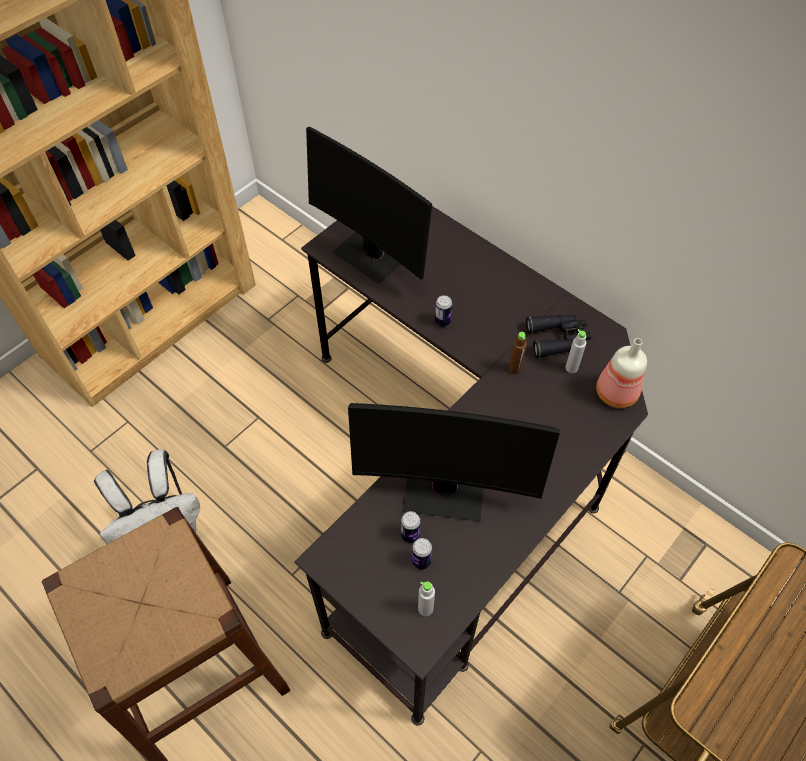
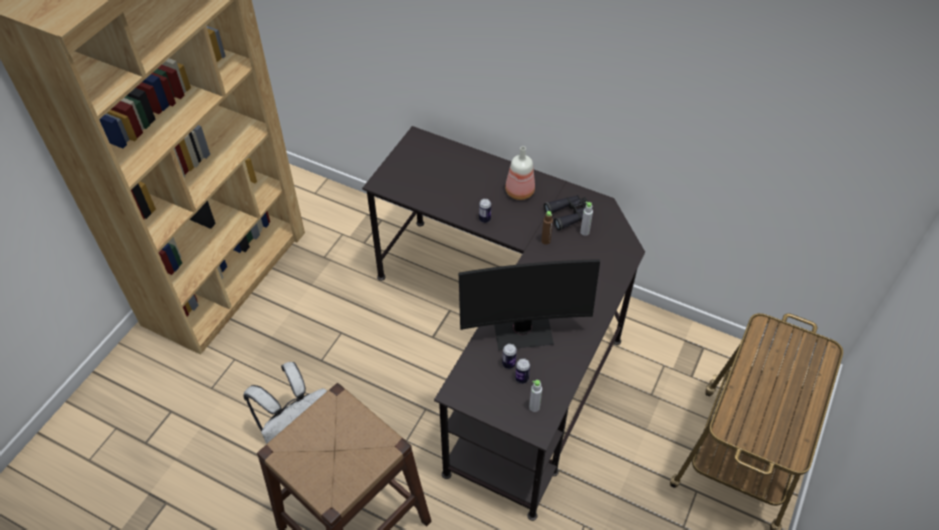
camera: 15 degrees left, 5 degrees down
(372, 255) = (417, 182): monitor -> none
(614, 393) = (619, 242): bottle -> bottle (518, 192)

